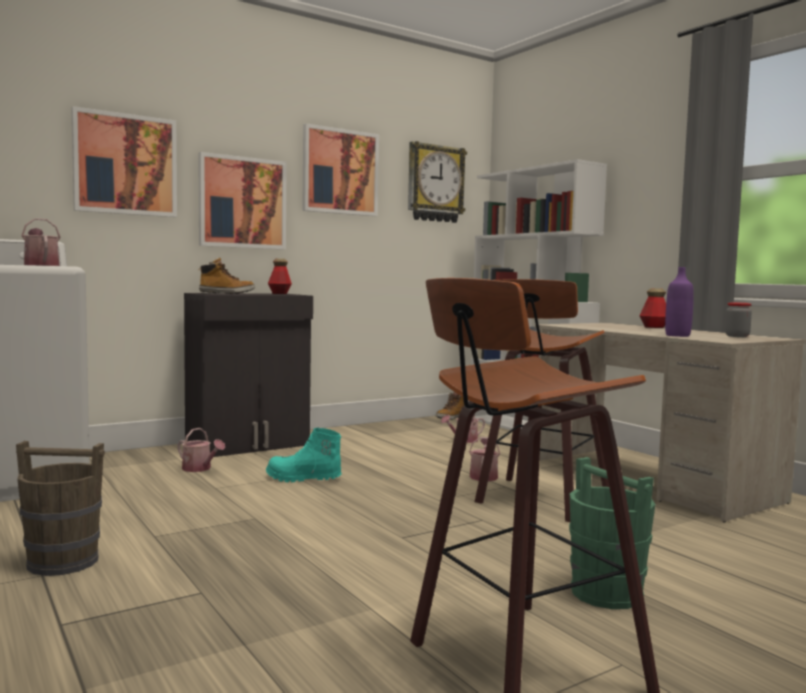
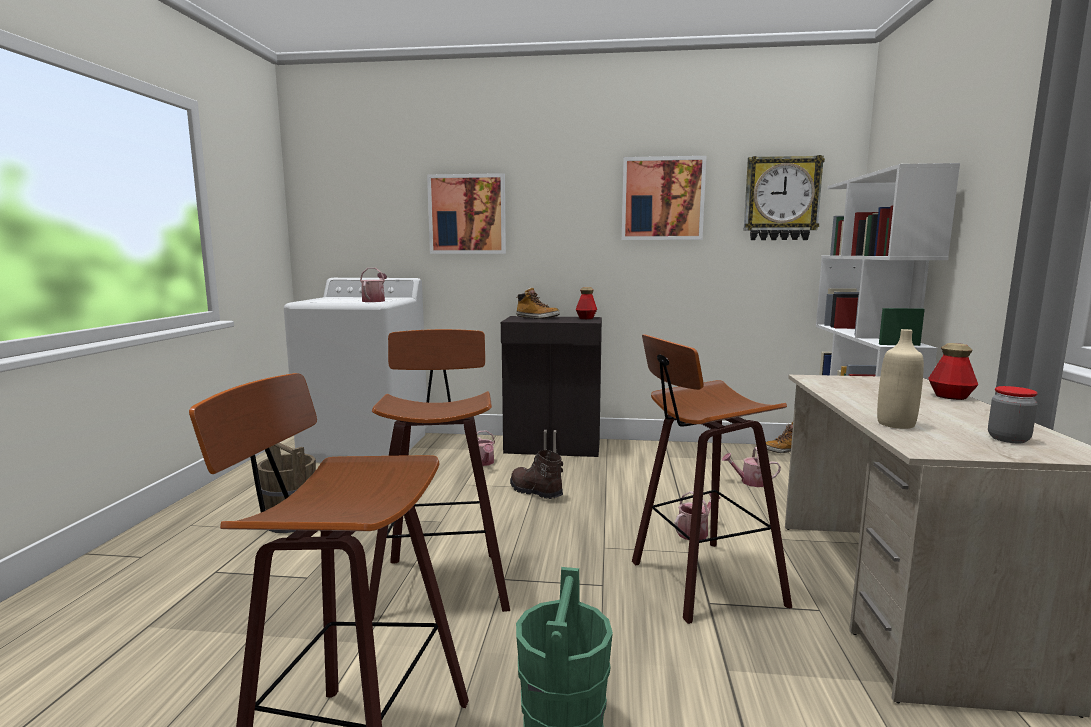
camera: 40 degrees right, 5 degrees up
(242, 202) = (563, 237): picture -> none
(303, 479) = (535, 492): turquoise boot -> brown boot
(351, 554) = (441, 581): none -> stool
(677, 335) = (896, 424): purple bottle -> beige bottle

